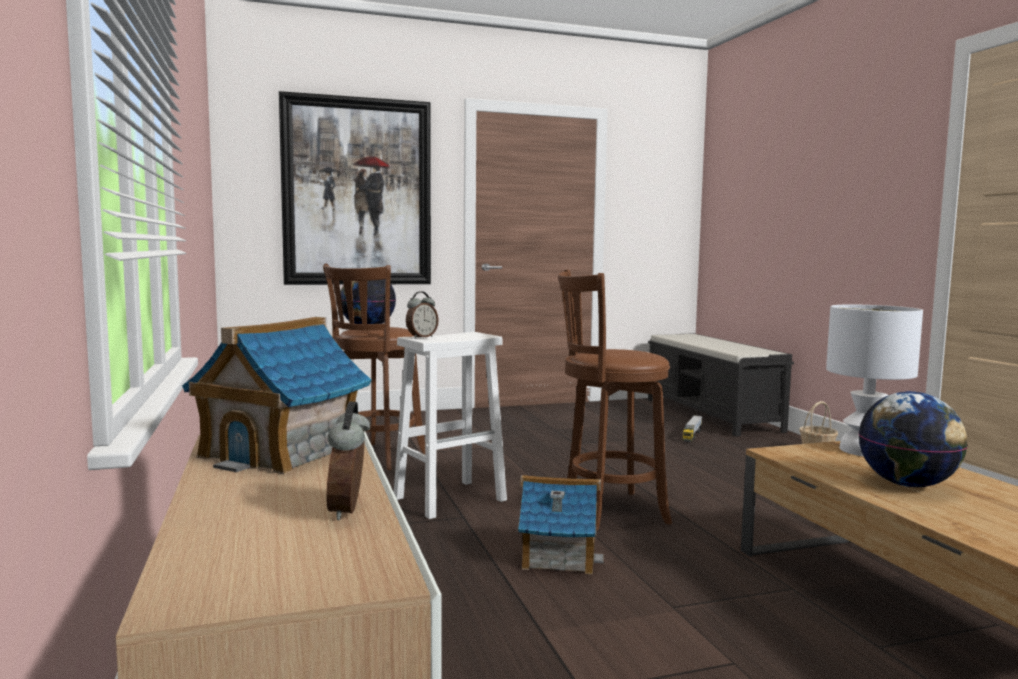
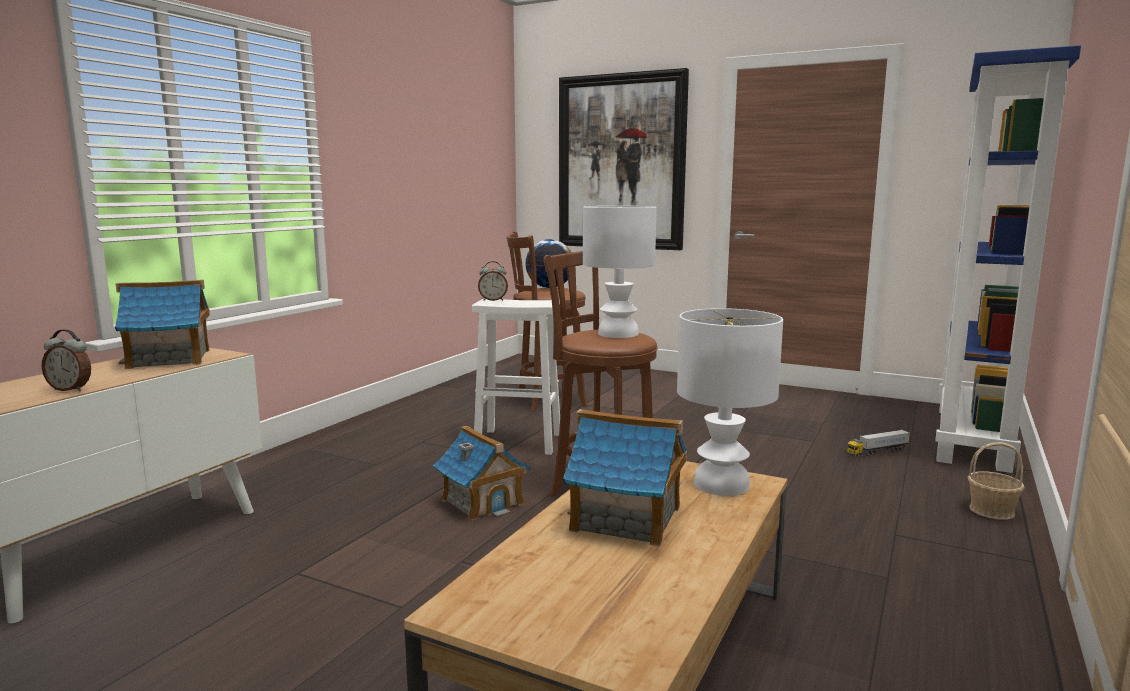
camera: 45 degrees right, 5 degrees up
(350, 510) = (71, 389): alarm clock -> alarm clock turned 120 degrees counterclockwise
(624, 351) = (617, 334): none -> white table lamp
(711, 415) = (973, 438): black bench -> blue bookcase
(908, 485) = (627, 518): globe -> toy house

